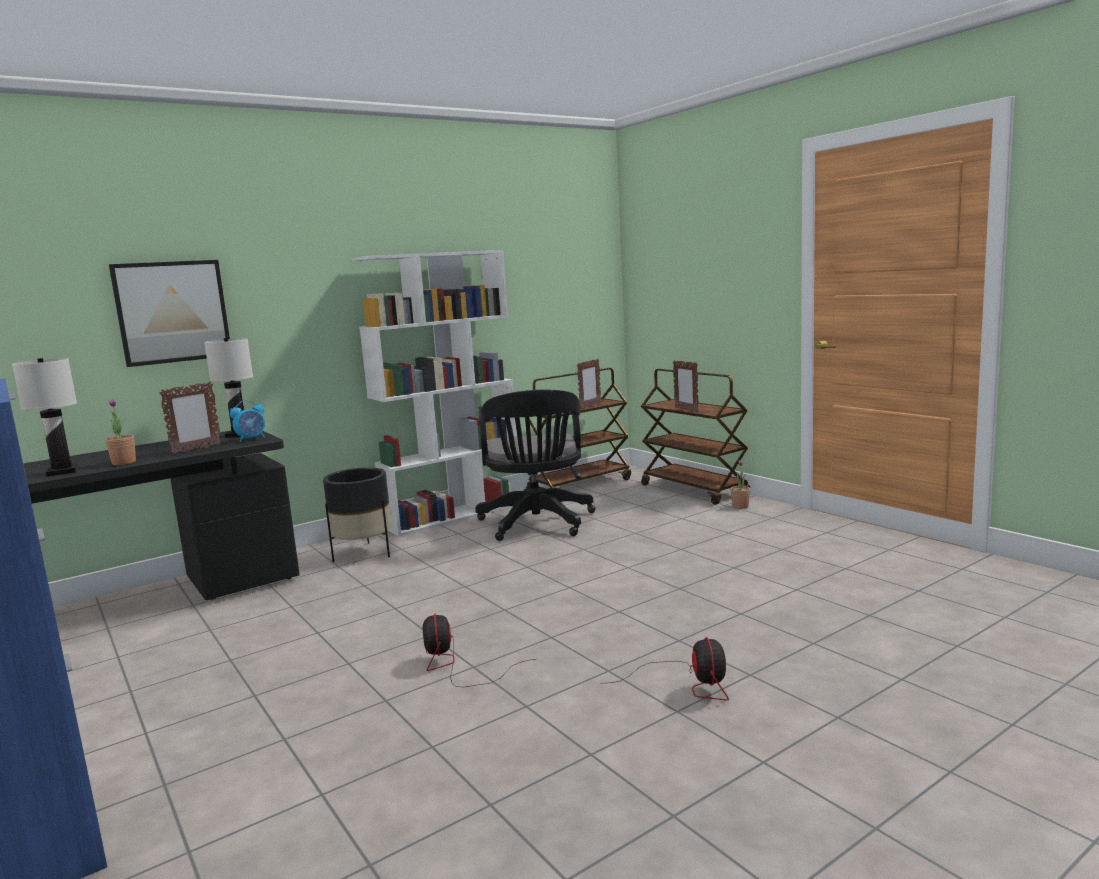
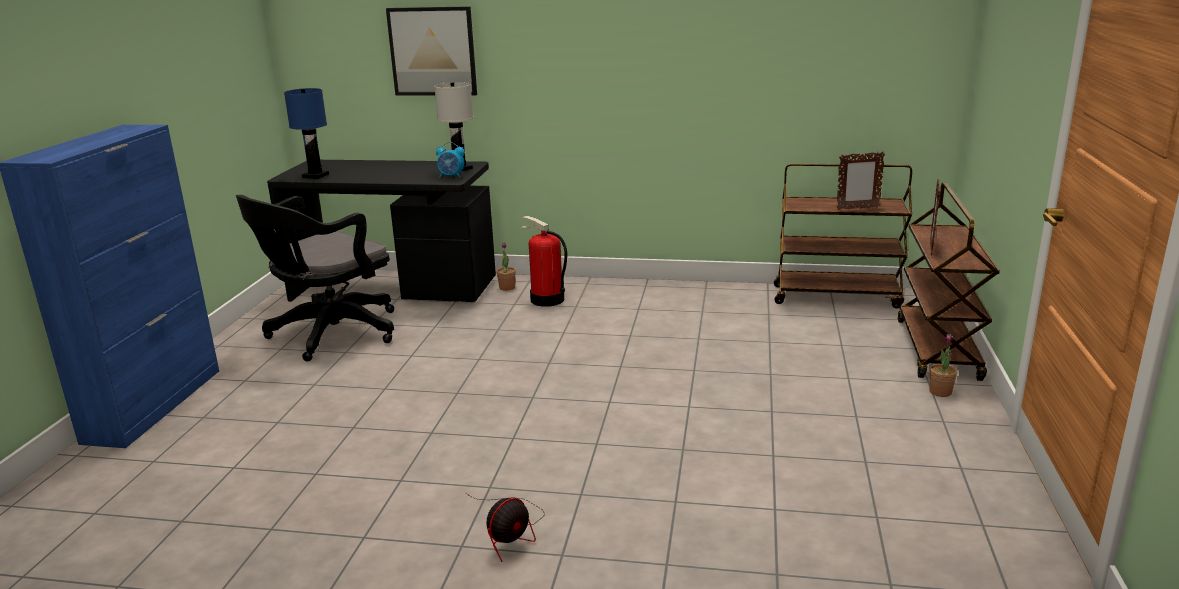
camera: 45 degrees right, 10 degrees up
(63, 472) = (315, 176): white table lamp -> blue table lamp
(124, 462) = (352, 177): potted plant -> potted plant (507, 288)
(196, 449) = (405, 177): picture frame -> none
(363, 554) = (546, 300): black planter -> fire extinguisher
(454, 515) = (670, 288): white bookcase -> none
(456, 666) = (424, 426): fan -> none
(537, 524) = (711, 326): black office chair -> black office chair (329, 335)

